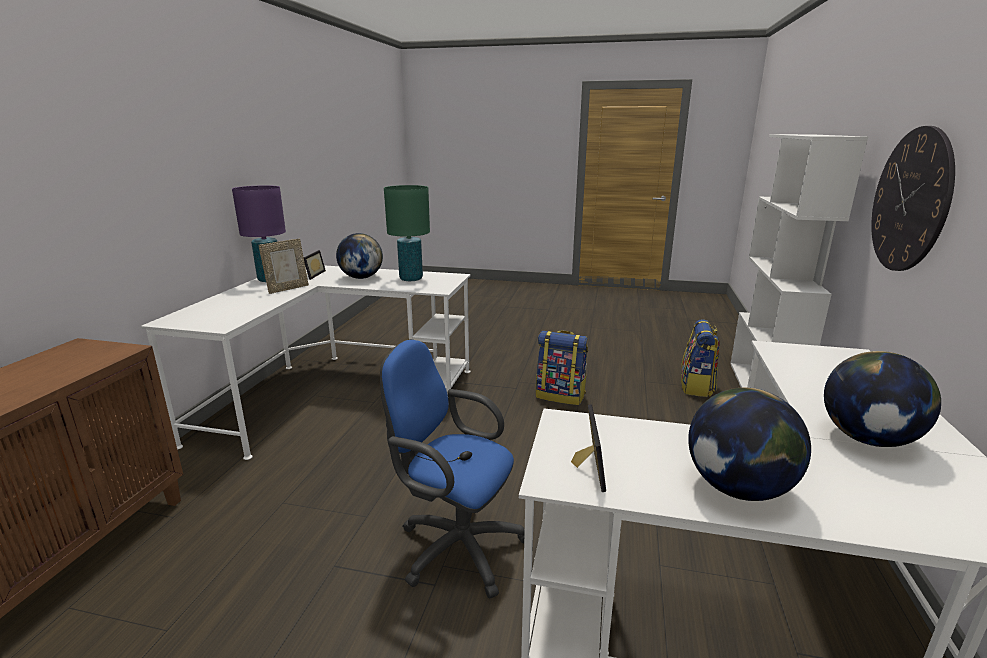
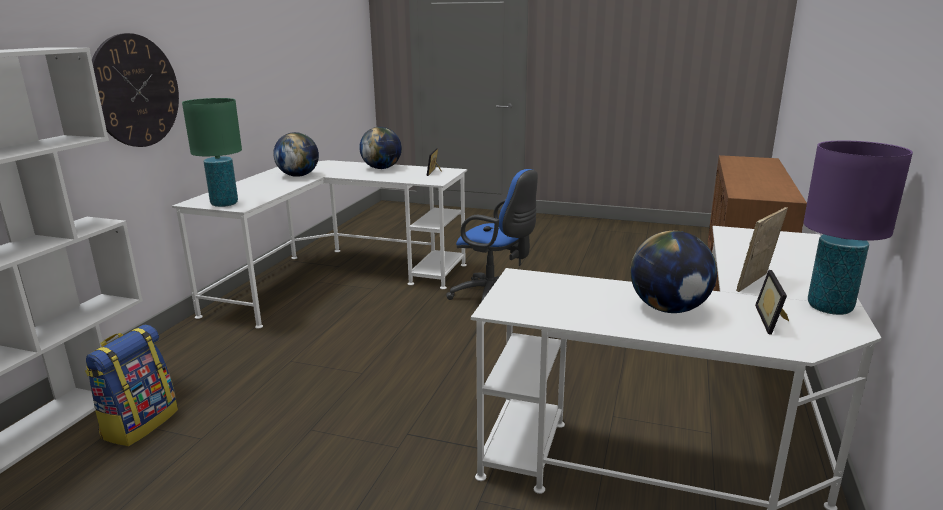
camera: 175 degrees left, 0 degrees up
(411, 279) = (575, 302): green table lamp -> green table lamp (224, 204)
(561, 396) = (350, 416): backpack -> none

